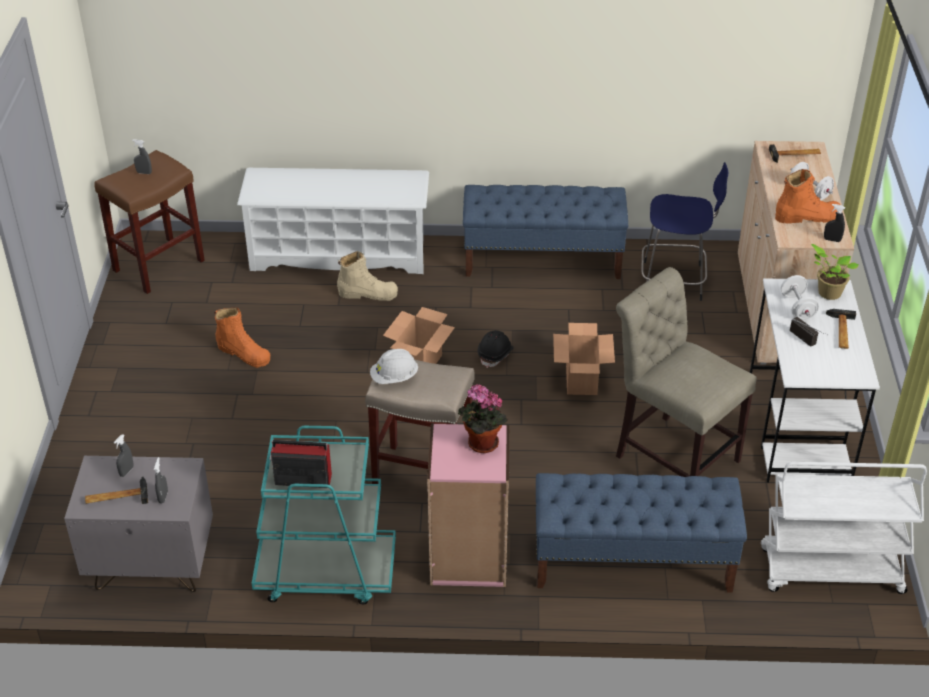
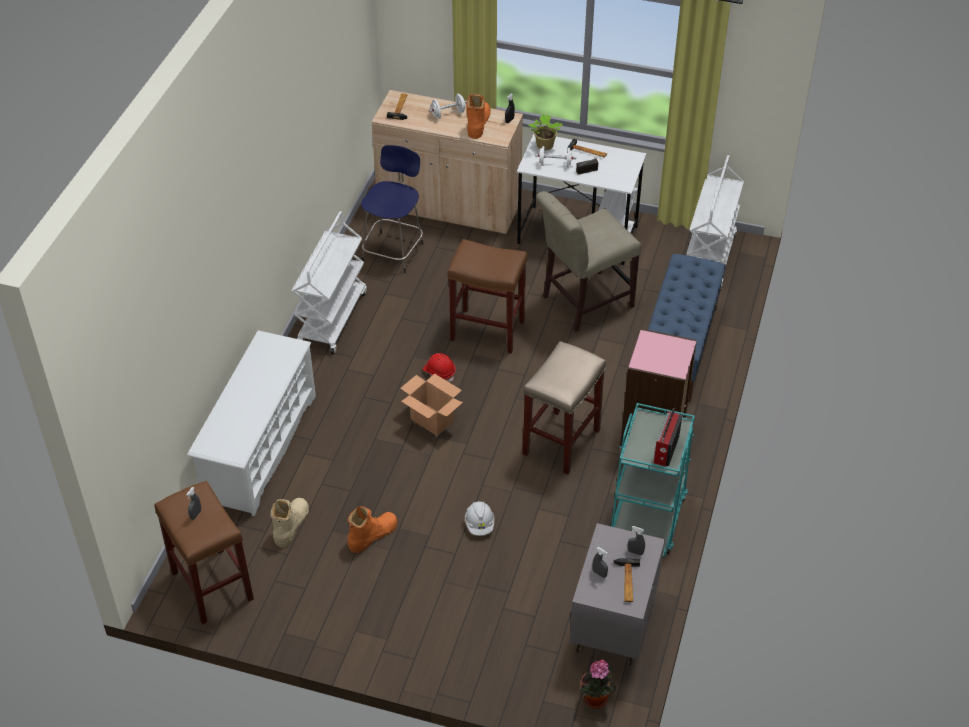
camera: 75 degrees left, 5 degrees up
(368, 294) = (326, 437): beige boot -> beige boot (291, 525)
(394, 378) = (560, 384): white hard hat -> white hard hat (479, 524)
(480, 444) = (657, 346): potted plant -> potted plant (596, 700)
(495, 354) = (439, 372): black hard hat -> red hard hat
(543, 260) = (332, 318): blue bench -> white cart
(581, 381) = (488, 330): cardboard box -> brown stool

